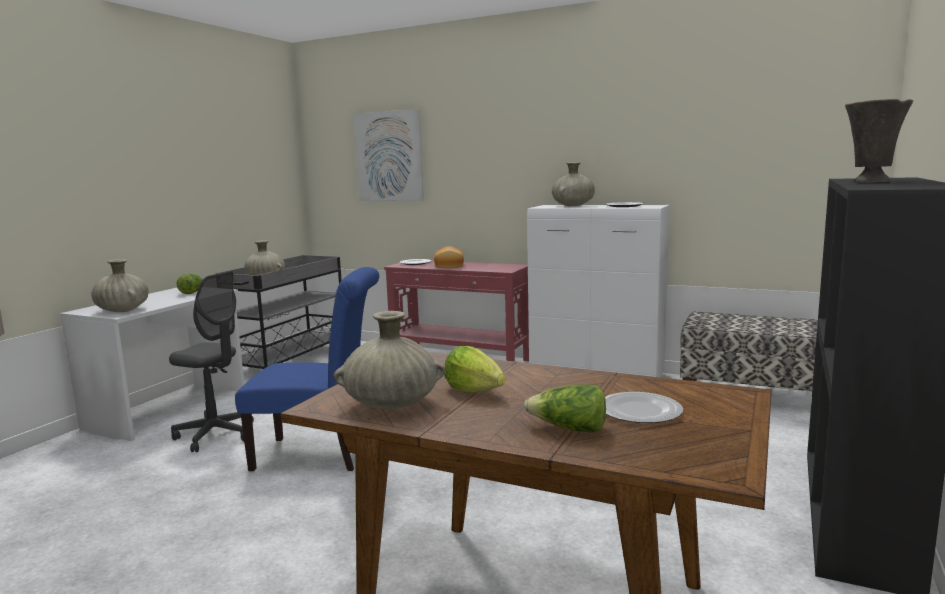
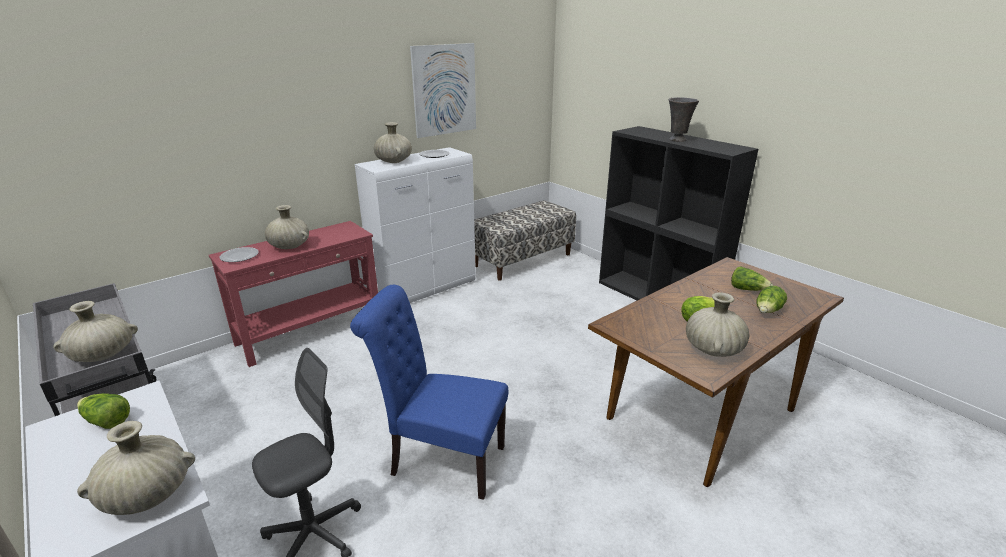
camera: 65 degrees left, 15 degrees up
(320, 454) = (441, 459): blue chair -> blue chair turned 105 degrees counterclockwise
(389, 156) = (145, 136): picture -> picture (444, 90)
(450, 266) = (289, 246): bread -> beige vase
(640, 411) = (747, 289): plate -> lettuce

